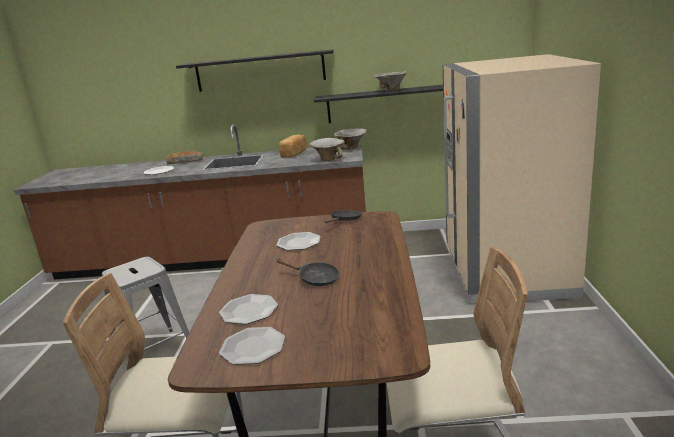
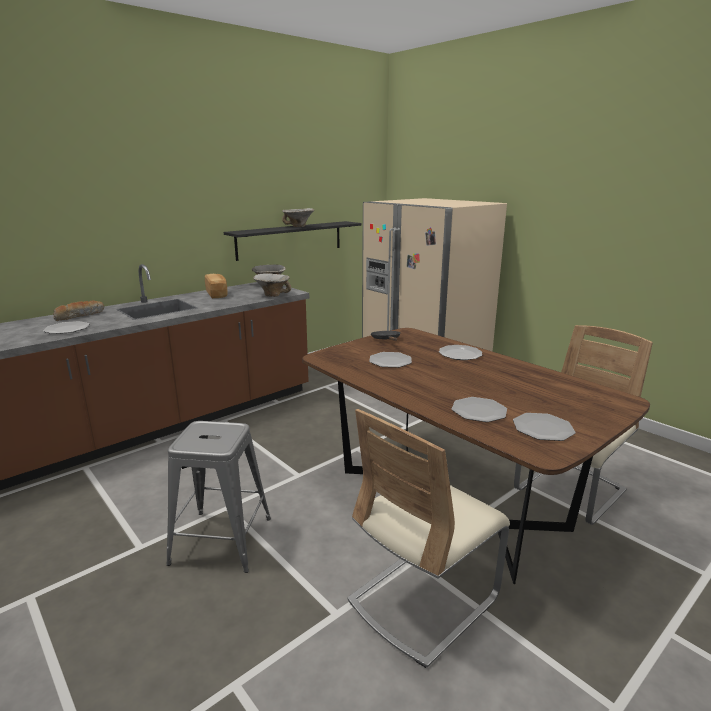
camera: 45 degrees left, 0 degrees up
(260, 71) = (164, 201): black shelf -> none
(315, 279) = (469, 379): black frying pan -> none
(369, 251) = (459, 354): none -> plate

